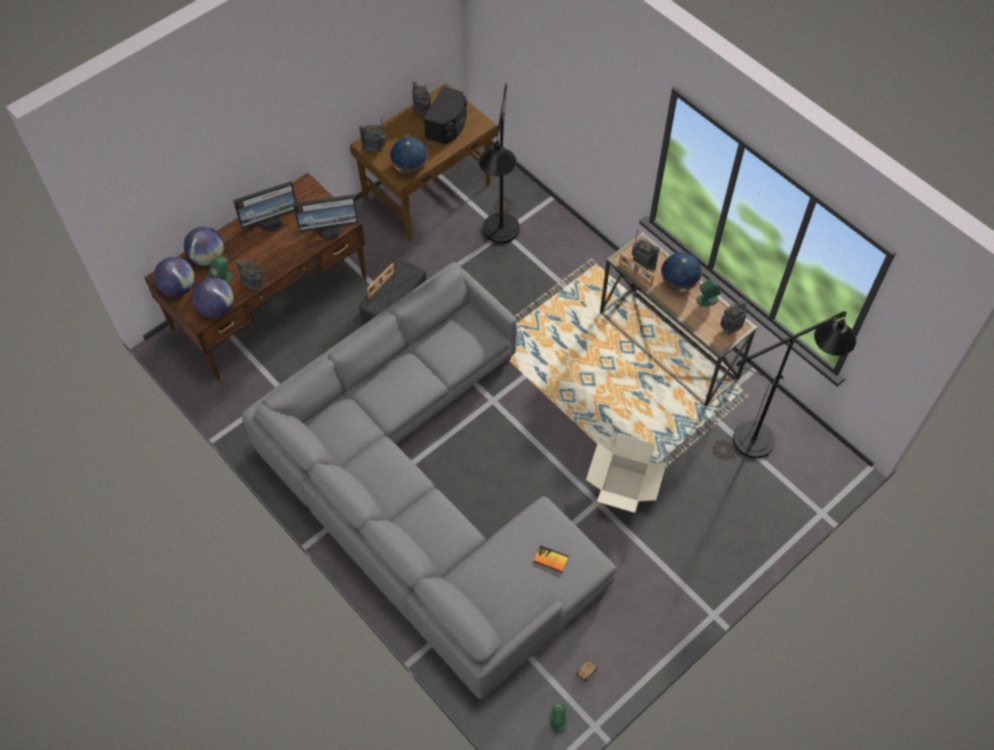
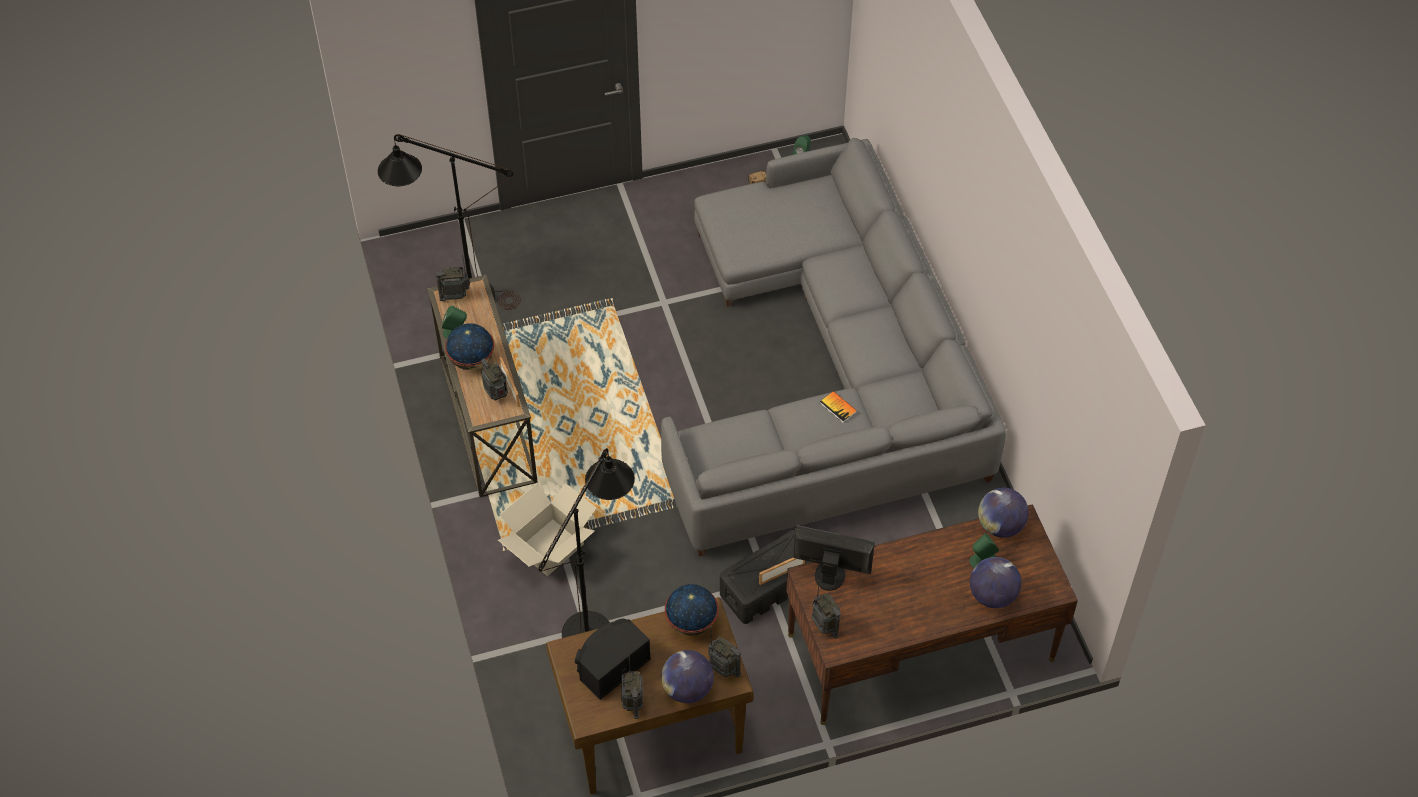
camera: 155 degrees left, 5 degrees down
(178, 288) = (1039, 569): globe -> globe (687, 689)
(254, 285) = (947, 537): radio -> radio (824, 626)
(271, 222) = (898, 614): monitor -> none
(551, 559) = (752, 216): book -> book (838, 407)
(623, 488) = (631, 304): cardboard box -> cardboard box (549, 547)

